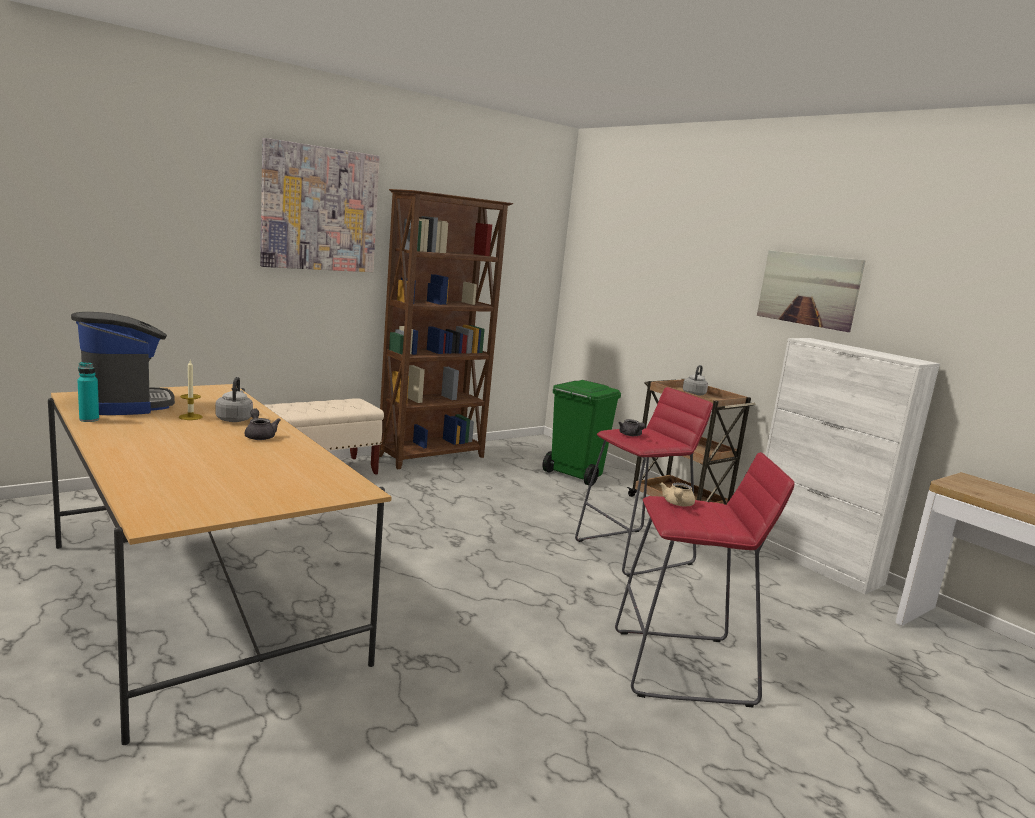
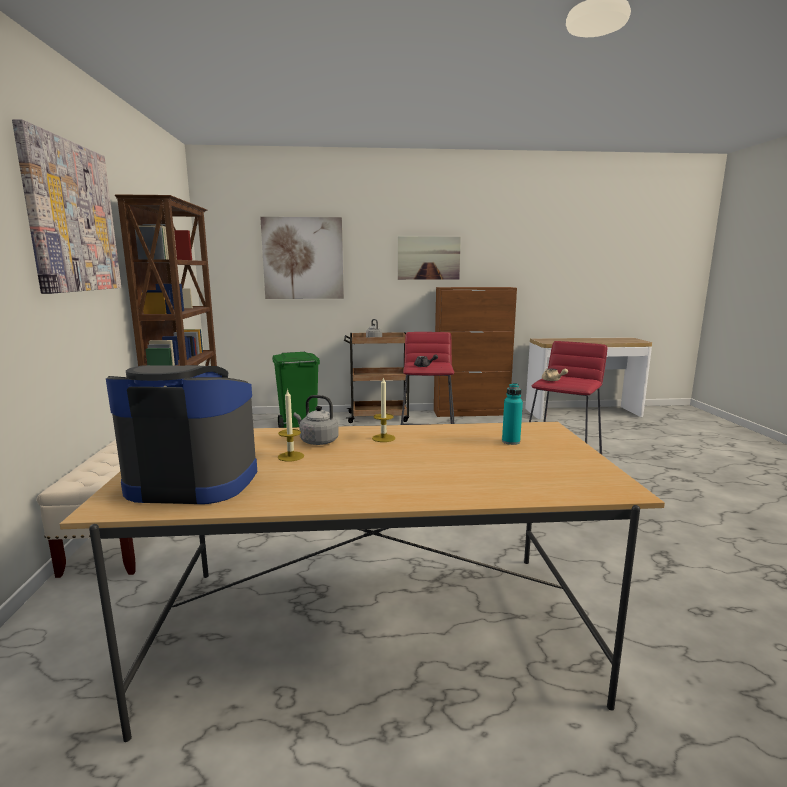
camera: 55 degrees left, 0 degrees up
(89, 419) = (251, 503): turquoise bottle -> turquoise bottle (511, 441)
(259, 436) = (383, 438): grey teapot -> candle
(655, 268) = (303, 258): none -> picture
(814, 562) = (471, 413): white cabinet -> brown cabinet

